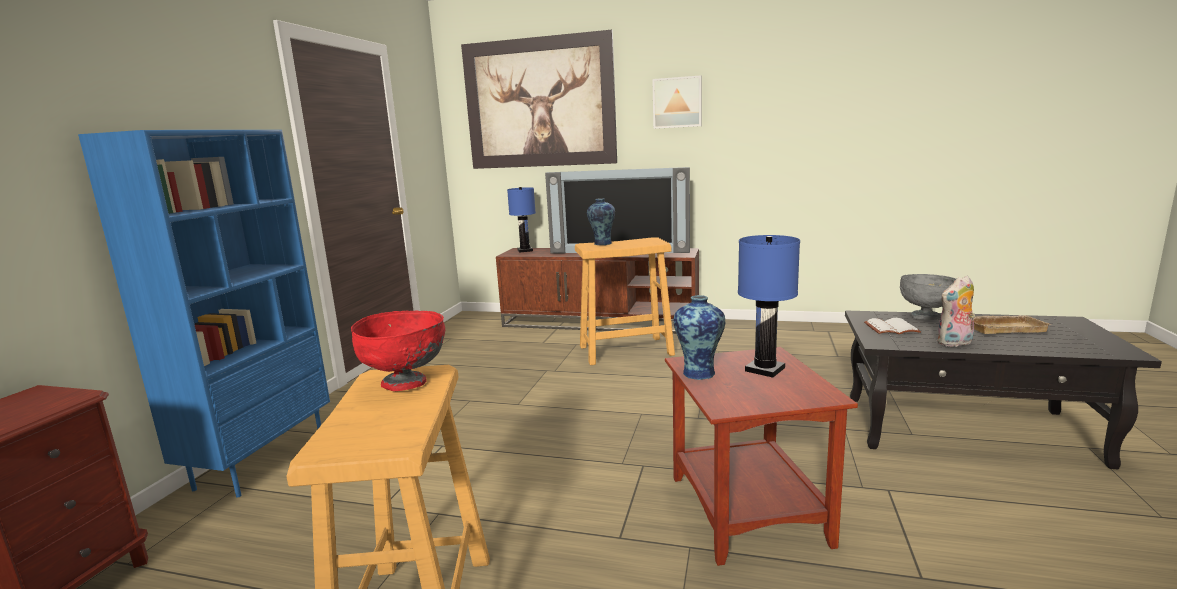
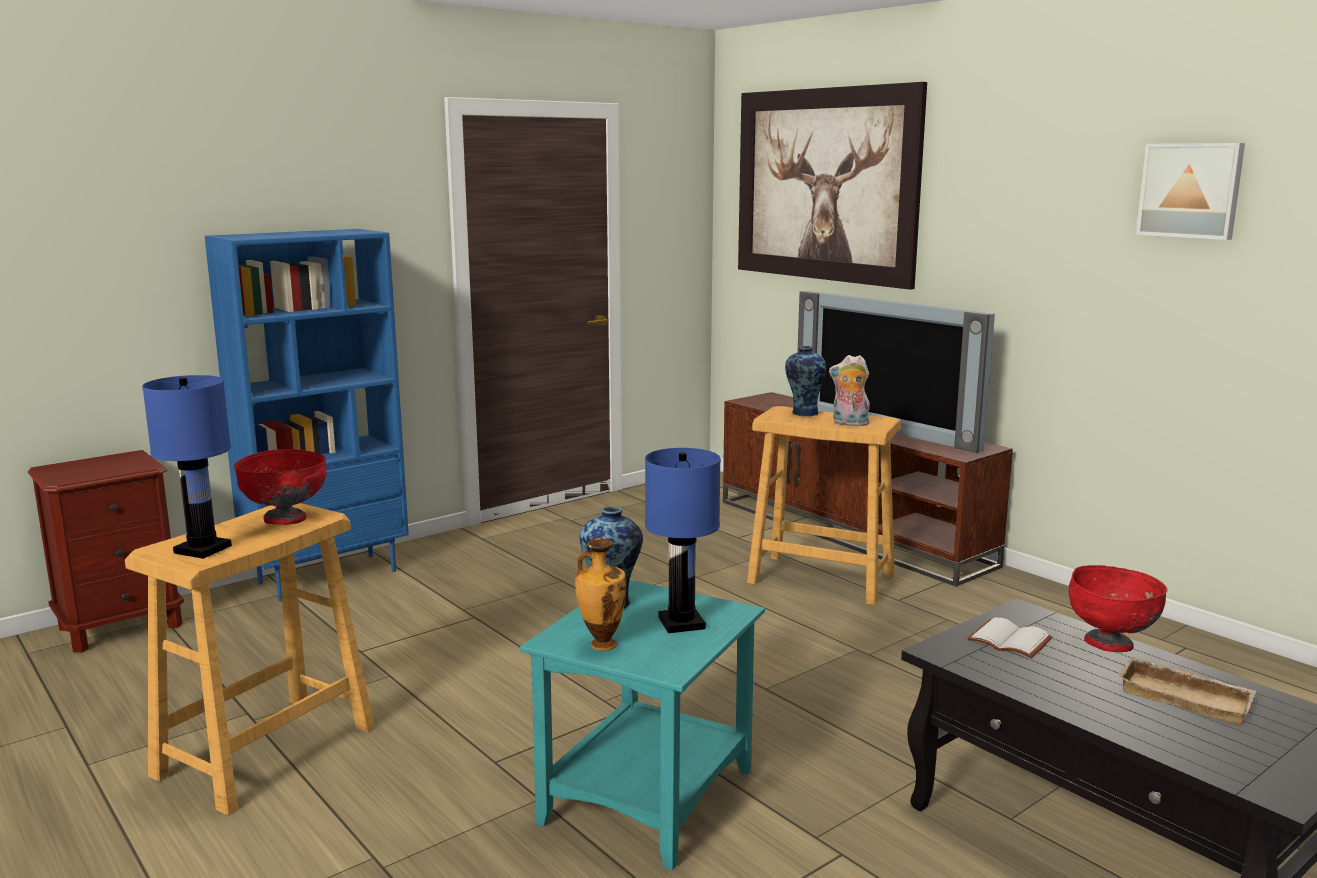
camera: 35 degrees right, 0 degrees up
(525, 250) = (775, 399): blue table lamp -> blue table lamp (202, 549)
(677, 102) = (1006, 204): picture -> picture (1190, 190)
(750, 510) = (650, 797): brown side table -> turquoise side table
(755, 398) = (601, 644): none -> vase
(926, 317) = (1110, 644): grey bowl -> red bowl
(955, 343) = (1042, 687): plush toy -> plush toy (849, 424)

